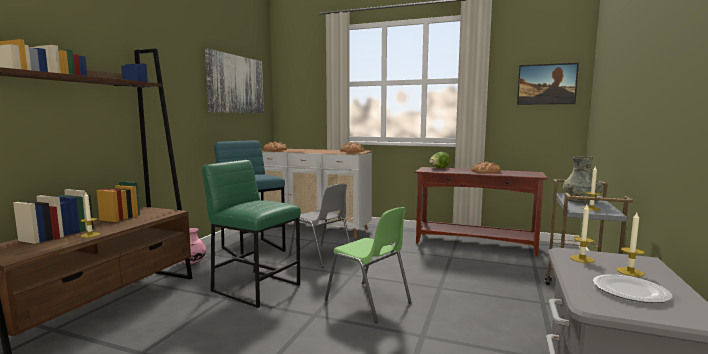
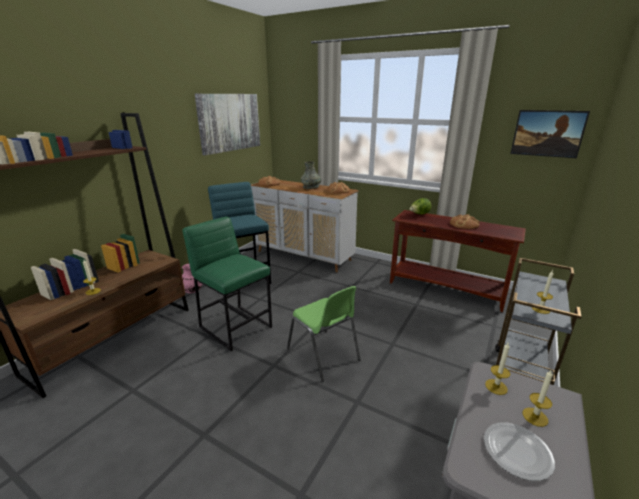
camera: 10 degrees right, 15 degrees up
(321, 256) = (300, 293): grey chair -> none
(581, 200) = (539, 290): grey vase -> grey vase (311, 187)

